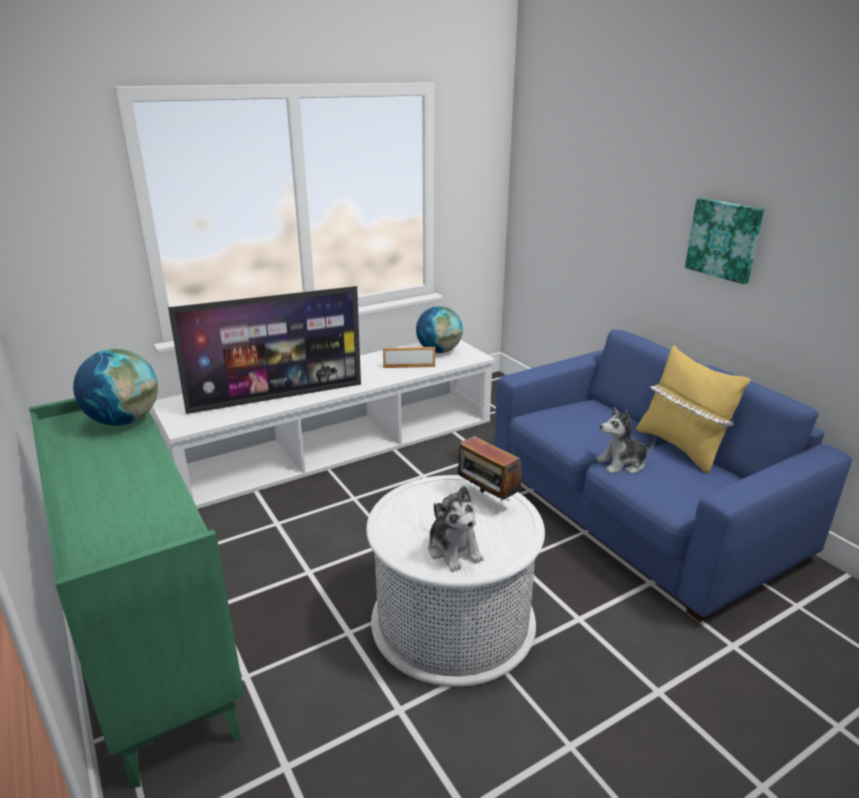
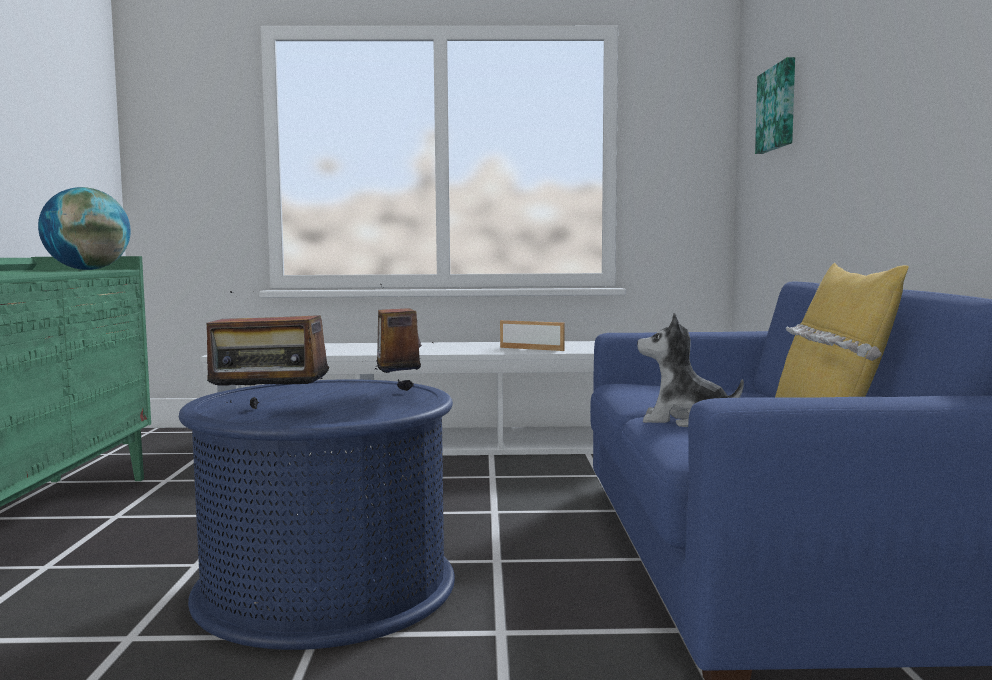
camera: 30 degrees right, 20 degrees down
(277, 397) = (348, 350): television -> none
(439, 351) = (591, 345): globe -> none
(453, 620) = (326, 587): white coffee table -> blue coffee table
(454, 550) = (269, 411): plush toy -> radio
(724, 239) = (926, 91): picture -> picture (778, 108)

